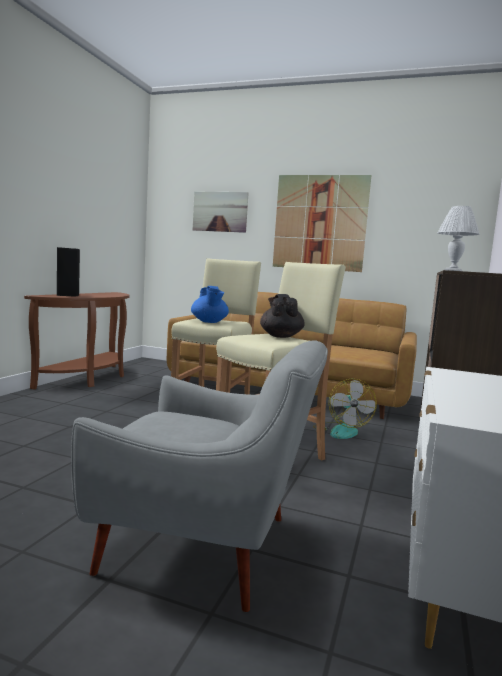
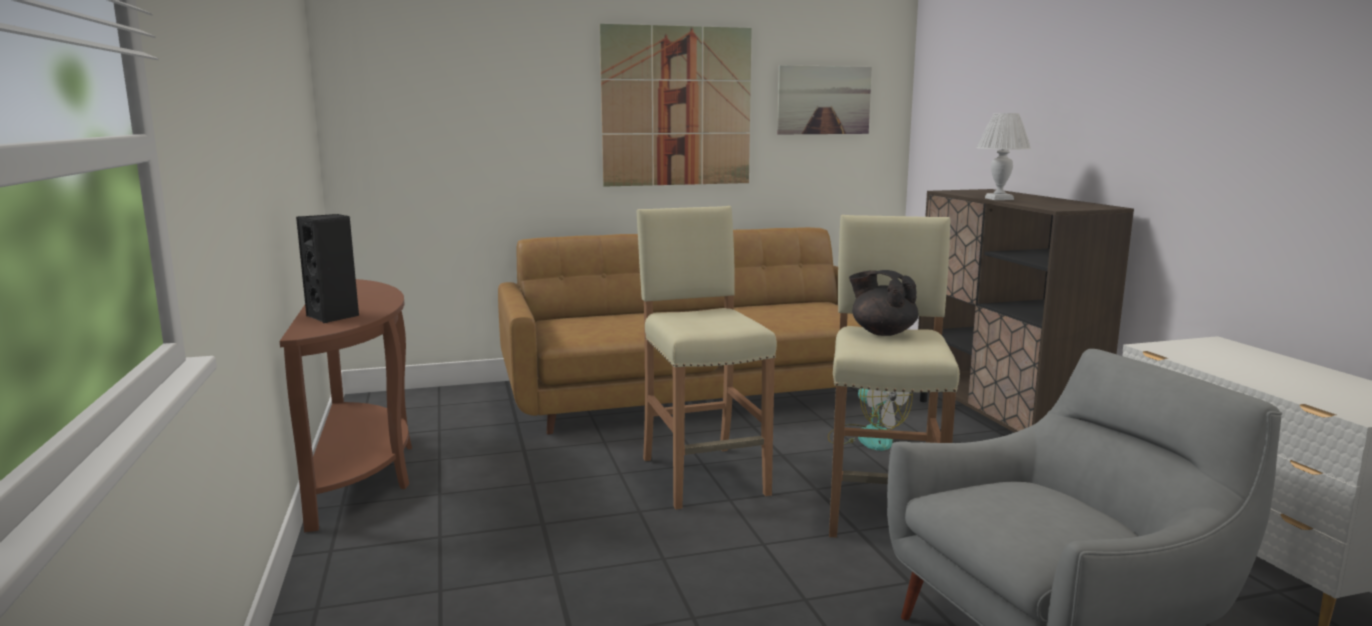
camera: 35 degrees left, 5 degrees up
(209, 322) = (716, 325): blue teapot -> none
(220, 211) = (489, 91): picture -> picture (823, 100)

